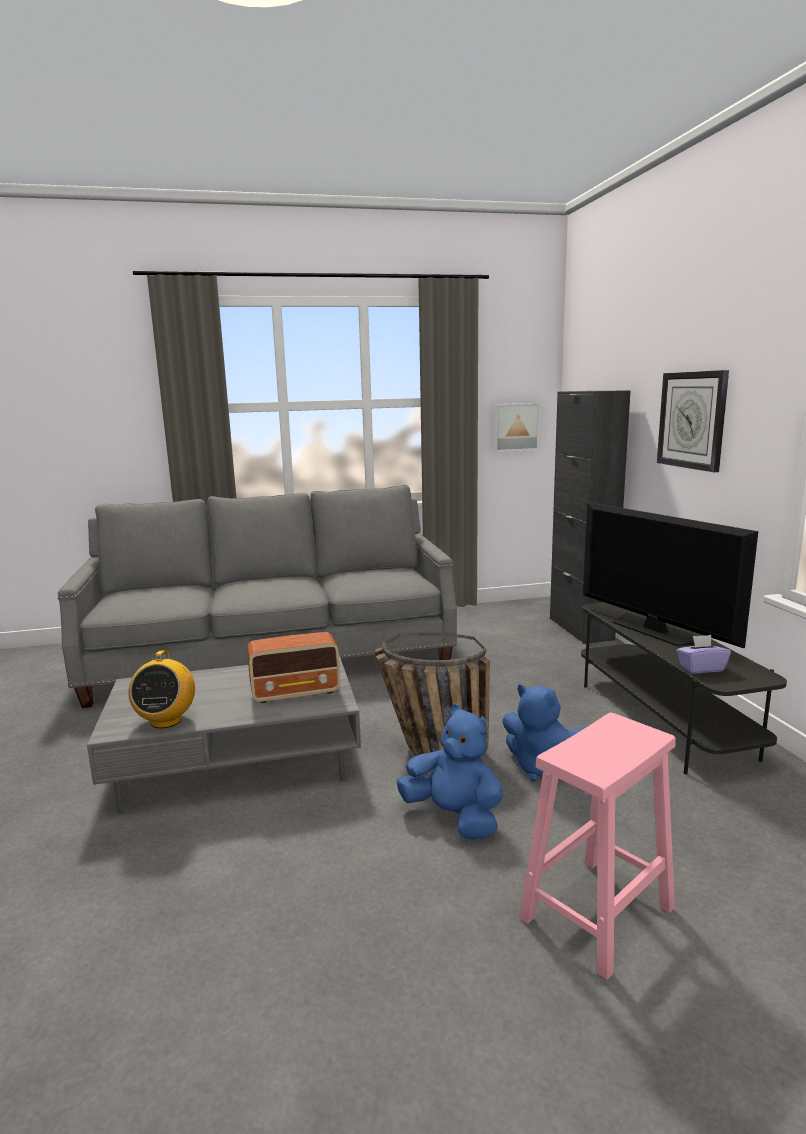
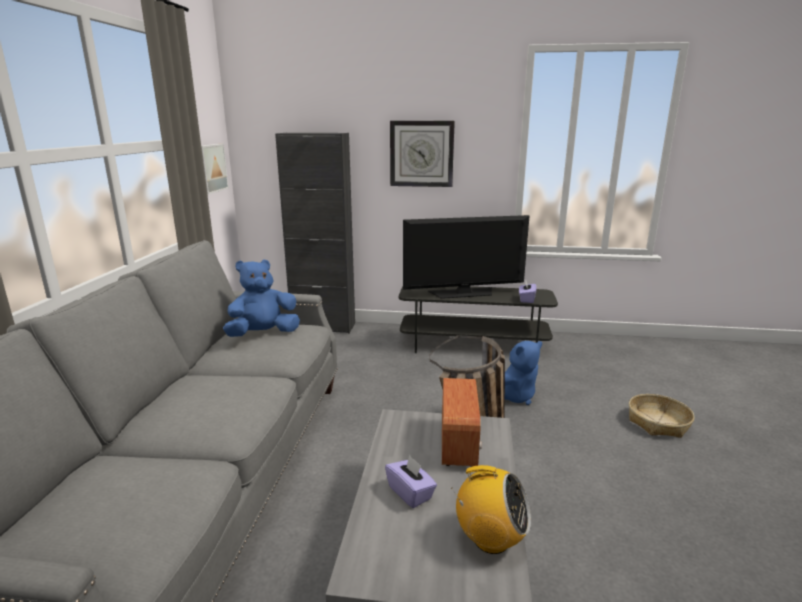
camera: 70 degrees left, 5 degrees up
(218, 685) = (410, 493): none -> purple tissue box
(454, 817) = (563, 444): blue plush toy -> blue plush toy (263, 334)
(596, 915) = (658, 423): pink stool -> basket

